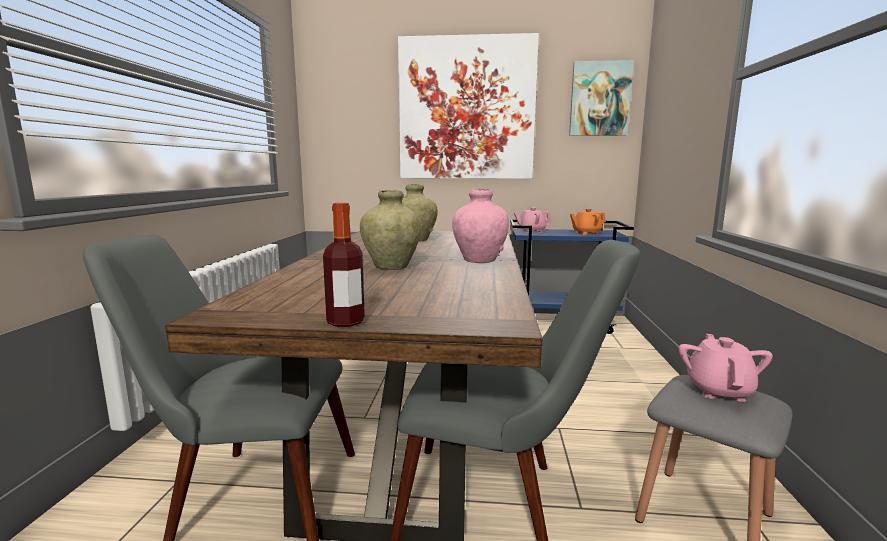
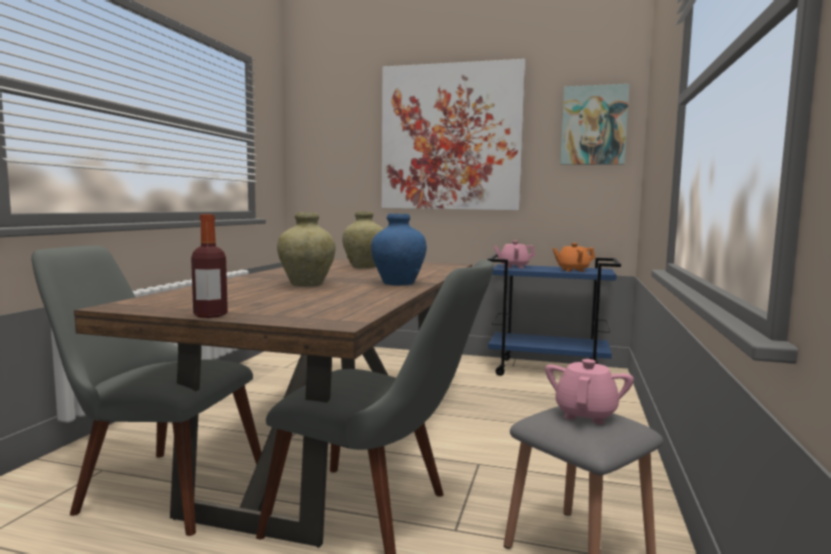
camera: 10 degrees right, 5 degrees down
(479, 260) = (398, 283): pink vase -> blue vase

